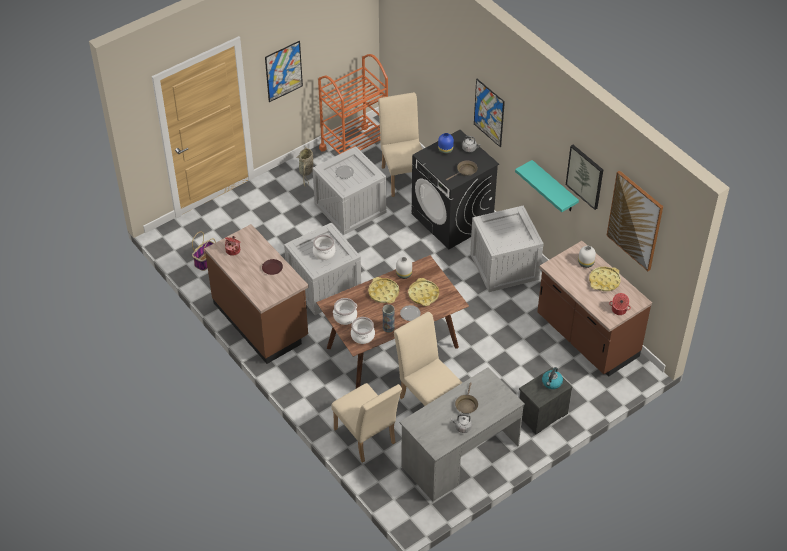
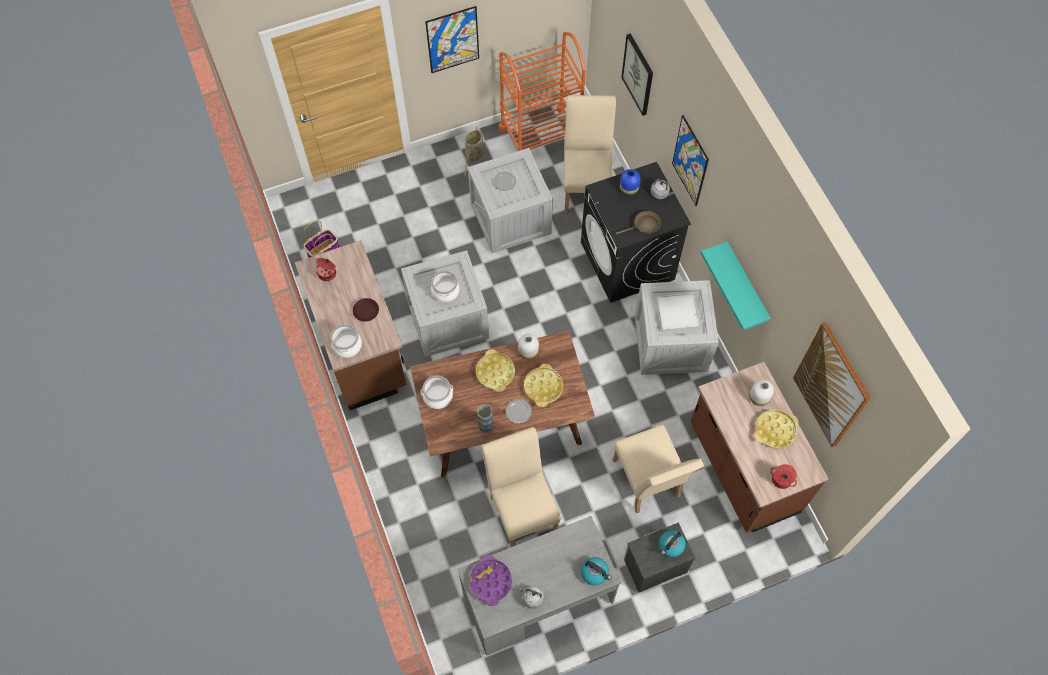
camera: 15 degrees right, 15 degrees up
(363, 336) = (451, 429): cooking pot -> cooking pot (347, 345)
(367, 439) = (434, 546): beige chair -> beige chair (648, 484)
(427, 424) = (490, 581): none -> purple tray
(466, 404) = (547, 565): brown frying pan -> none
(503, 401) = (595, 573): none -> kettle
(506, 232) = (677, 313): none -> white tray
(585, 176) = (783, 299): picture -> picture (638, 74)

